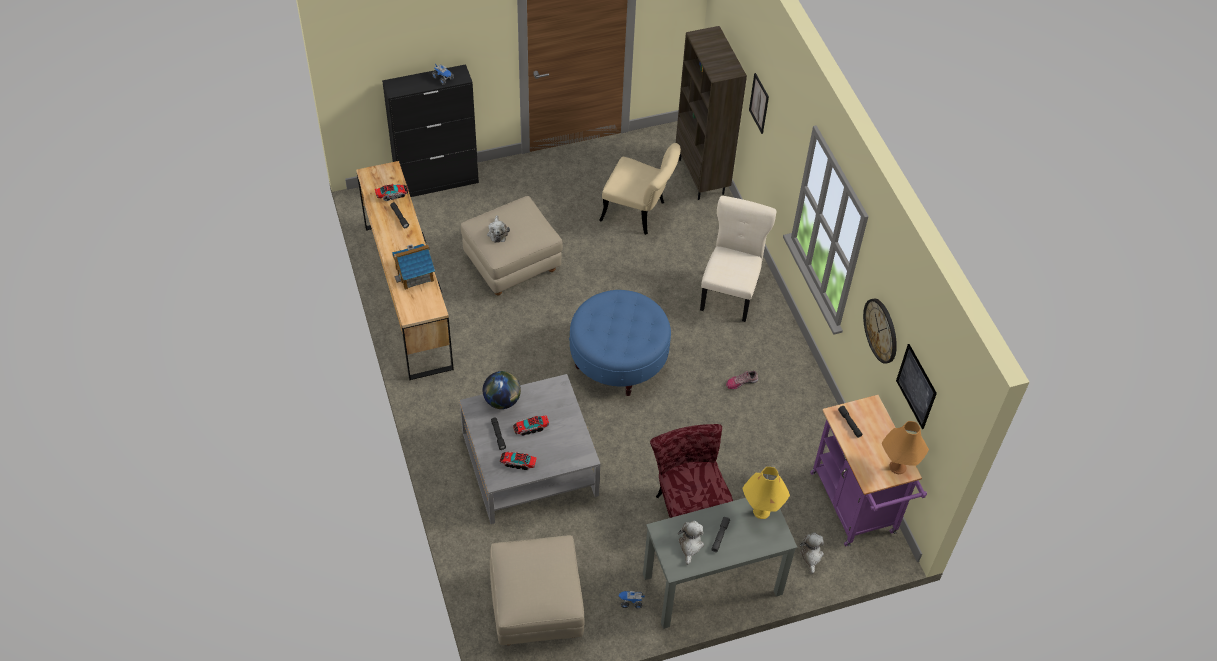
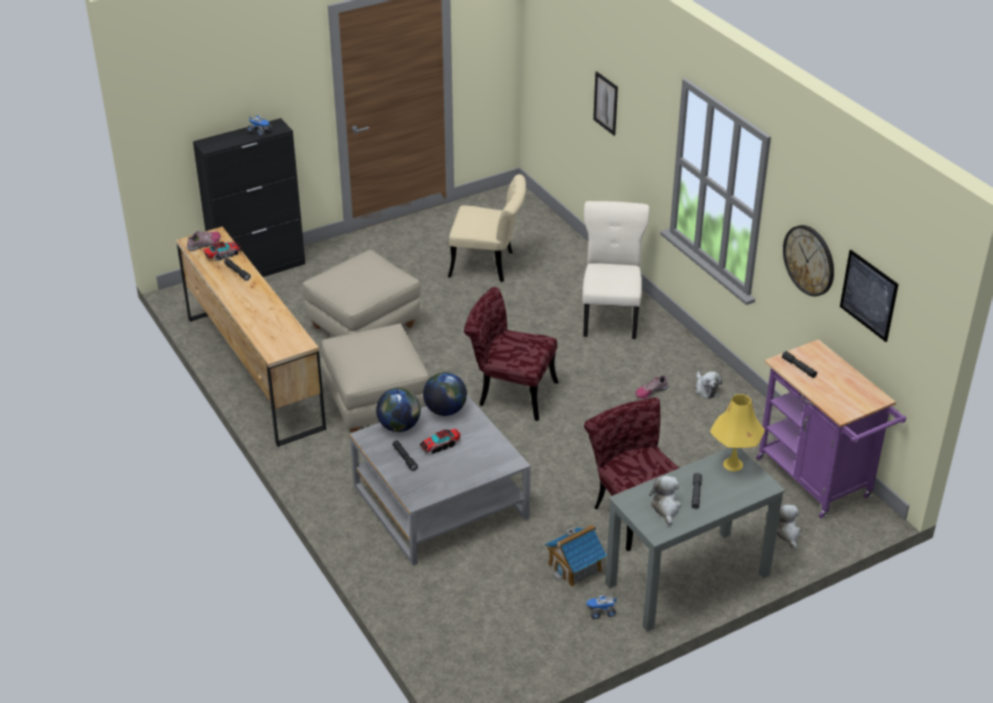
camera: 10 degrees left, 15 degrees down
(379, 179) = (204, 244): none -> shoe
(415, 274) = (269, 317): toy house -> toy house (575, 567)
(497, 233) = (347, 282): plush toy -> plush toy (706, 389)
(518, 463) = (436, 480): toy truck -> none
(537, 607) = (493, 636): beige ottoman -> beige ottoman (377, 404)
(545, 391) = (445, 410): none -> globe
(618, 360) = (509, 392): blue ottoman -> red chair
(702, 177) = (545, 226): brown bookcase -> none
(898, 467) = (866, 396): orange table lamp -> none

